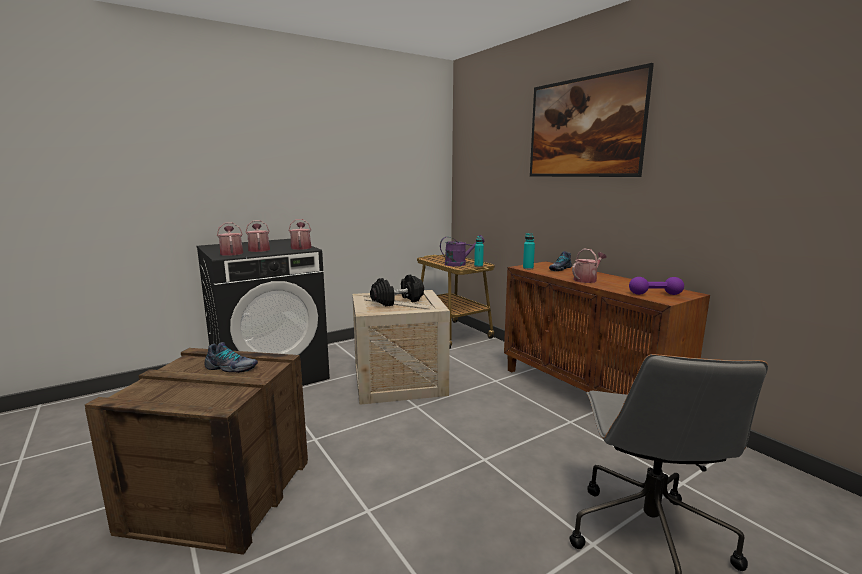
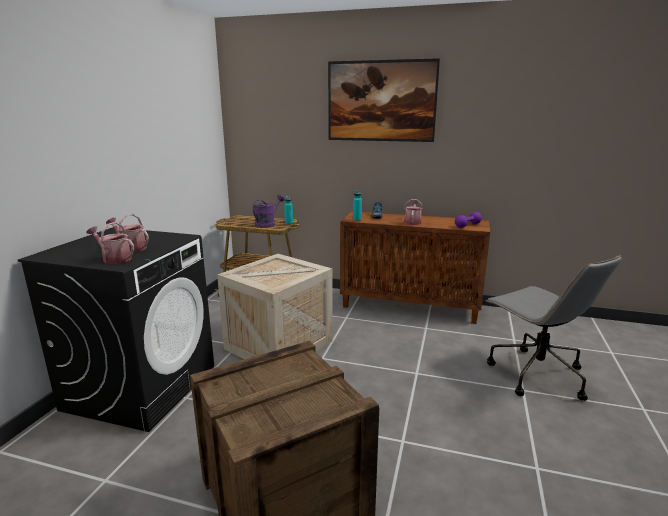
camera: 40 degrees left, 5 degrees up
(231, 368) = (276, 374): shoe -> none
(301, 247) = (170, 236): watering can -> none
(397, 301) = (274, 271): black dumbbell -> none

